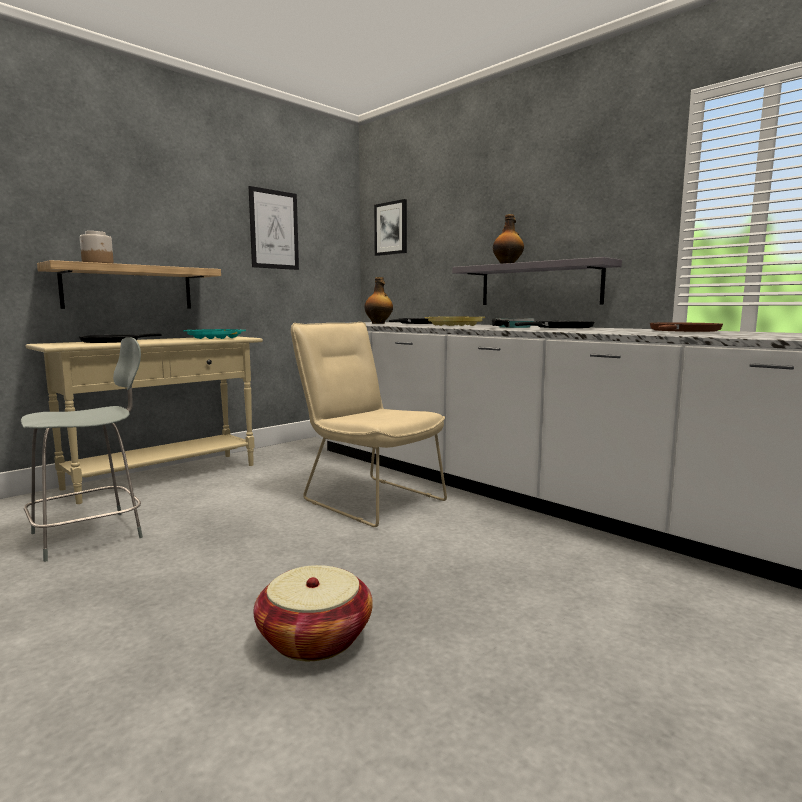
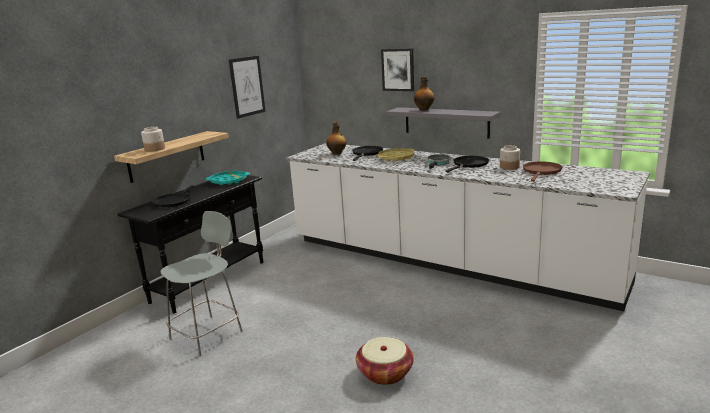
camera: 10 degrees left, 10 degrees up
(164, 476) = (210, 281): beige console table -> black console table
(367, 498) = (357, 280): beige chair -> none
(391, 228) = (328, 71): picture -> picture (398, 70)
(627, 329) = (509, 167): none -> jar

